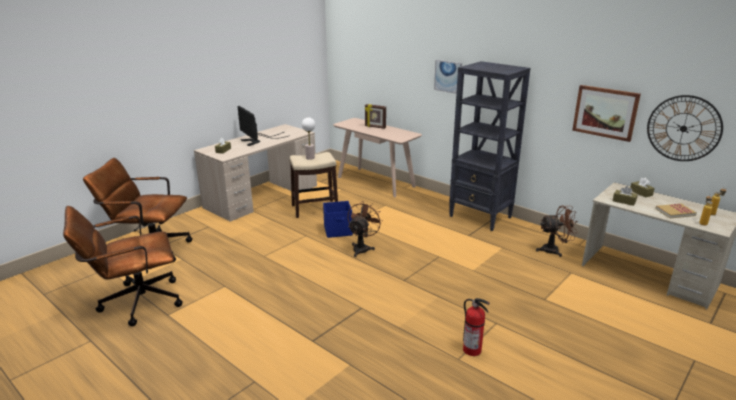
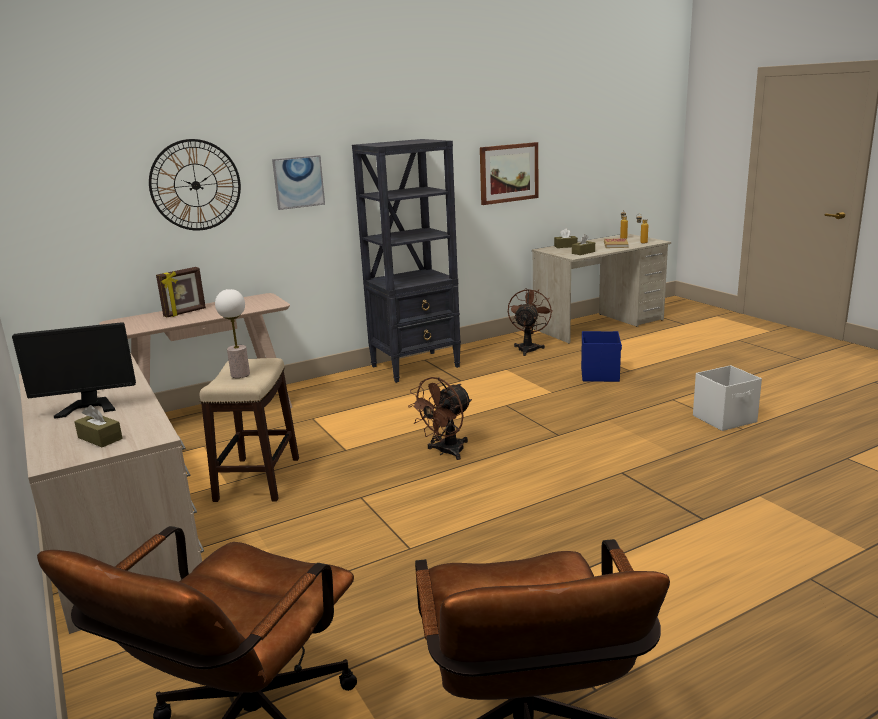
camera: 70 degrees left, 5 degrees down
(338, 231) = (370, 465): blue storage box -> blue storage box (600, 374)
(362, 248) = (445, 452): brown fan -> brown fan turned 90 degrees counterclockwise
(472, 350) = (725, 419): fire extinguisher -> white storage box
(683, 128) = (574, 168): wall clock -> wall clock (195, 185)

